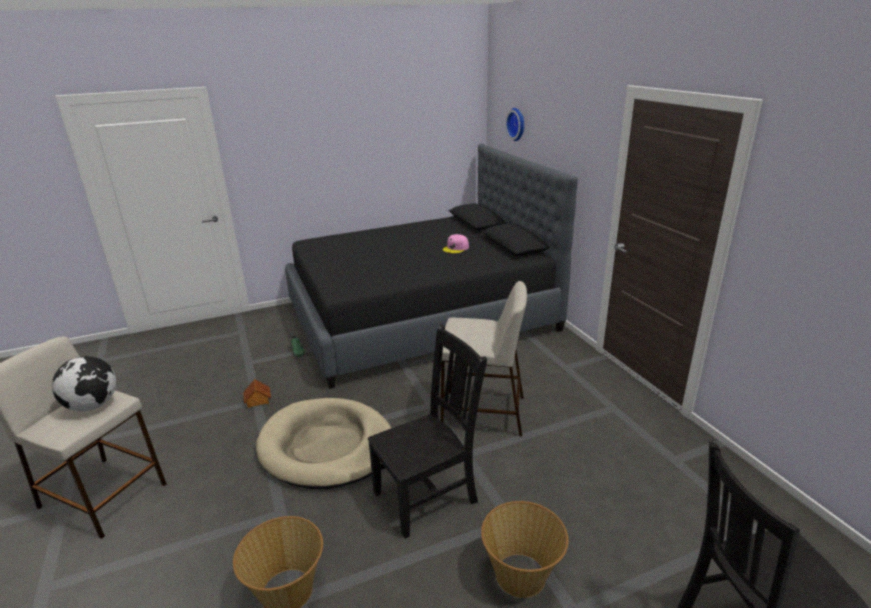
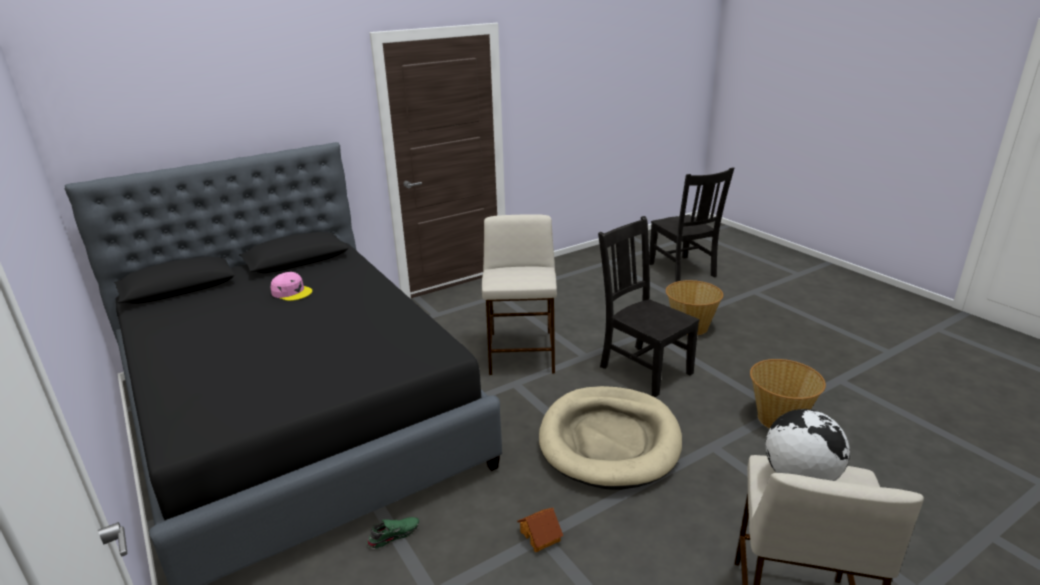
camera: 100 degrees left, 0 degrees up
(517, 124) = (159, 124): wall clock -> none

